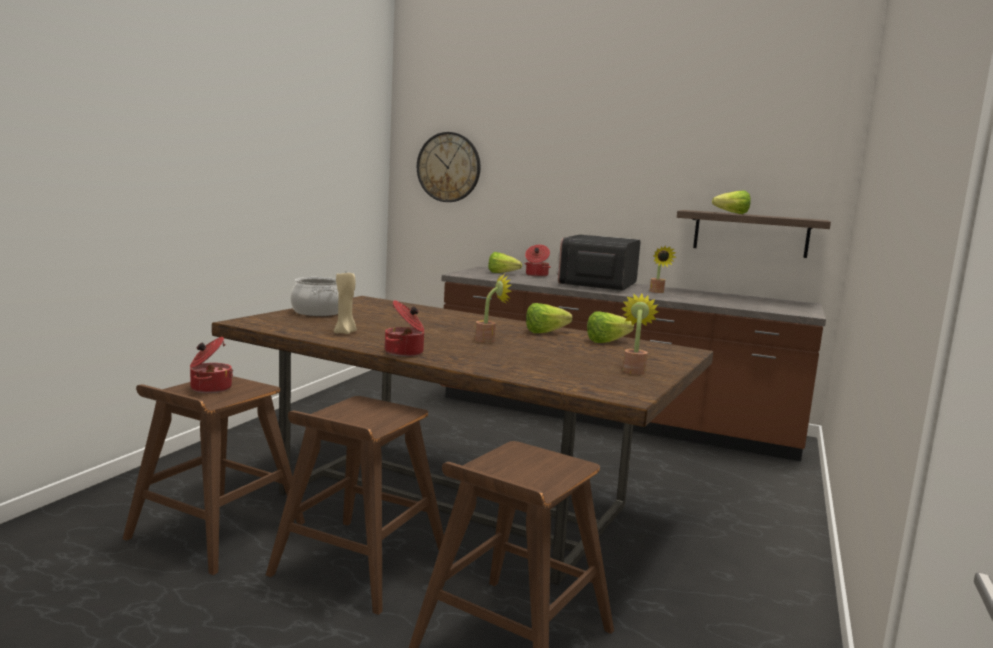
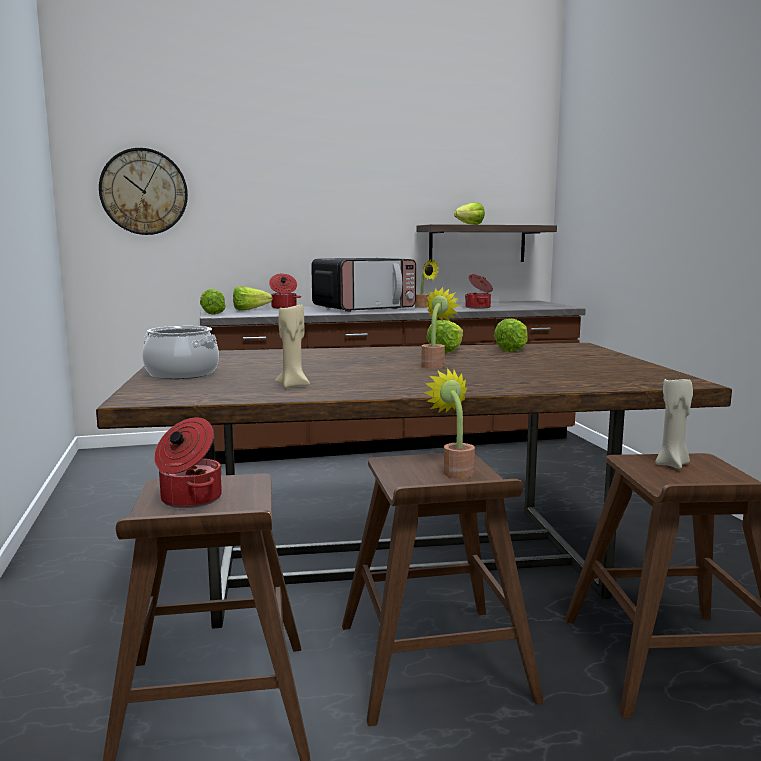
camera: 35 degrees left, 0 degrees up
(405, 352) = (420, 390): cooking pot -> cooking pot (478, 307)
(467, 272) = (215, 313): none -> lettuce
(537, 461) = (672, 465): none -> beige candle
(597, 285) = (364, 308): microwave -> microwave turned 105 degrees counterclockwise
(634, 370) = (612, 364): potted plant -> potted plant (455, 471)

